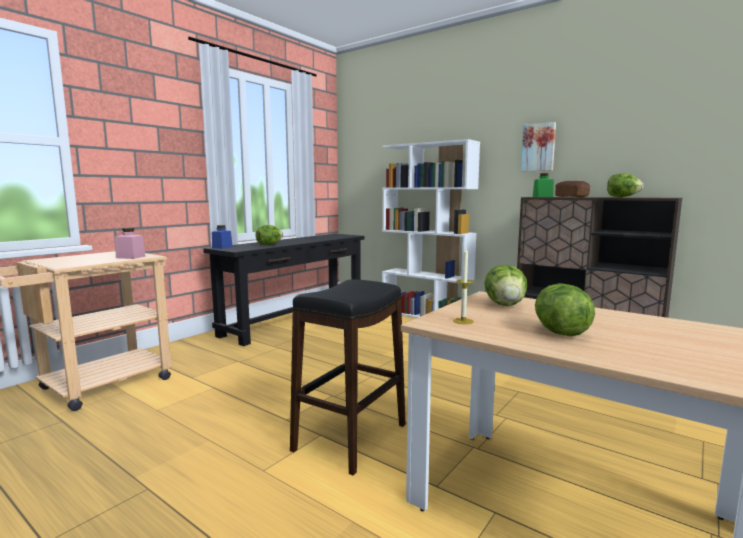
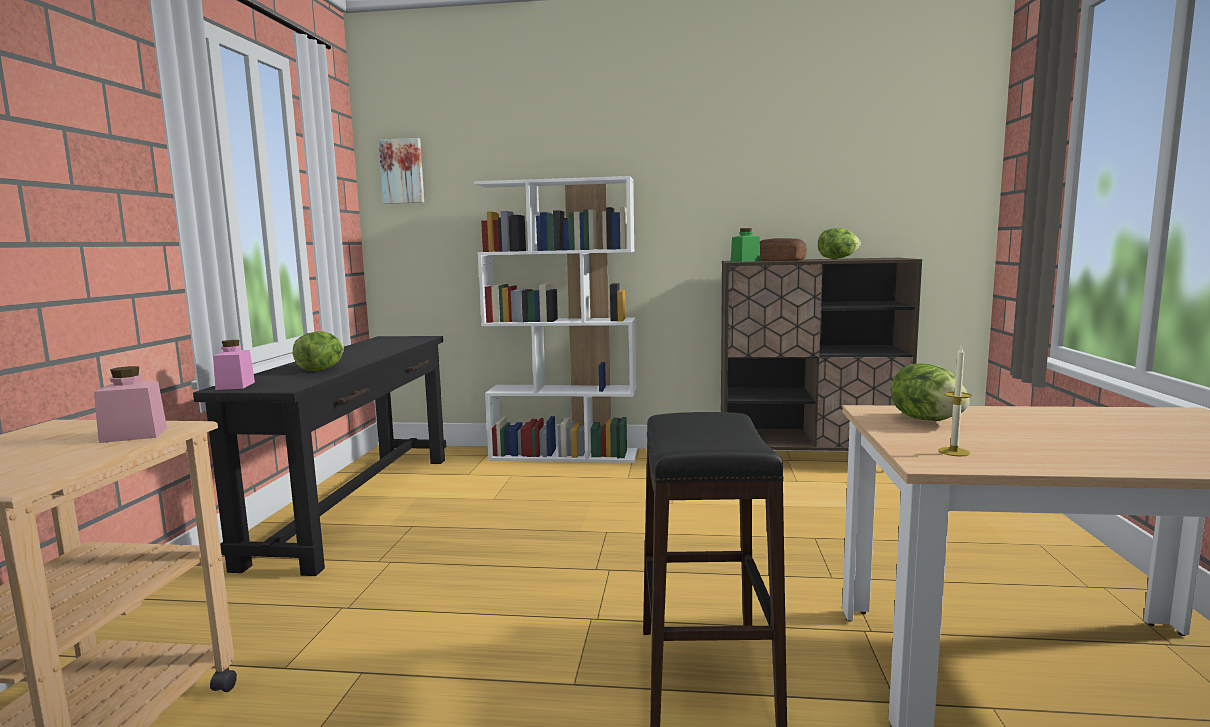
camera: 30 degrees left, 0 degrees up
(222, 247) = (235, 386): blue jar -> pink jar
(538, 147) = (719, 191): picture -> picture (402, 171)
(560, 332) = (1072, 445): lettuce -> none

